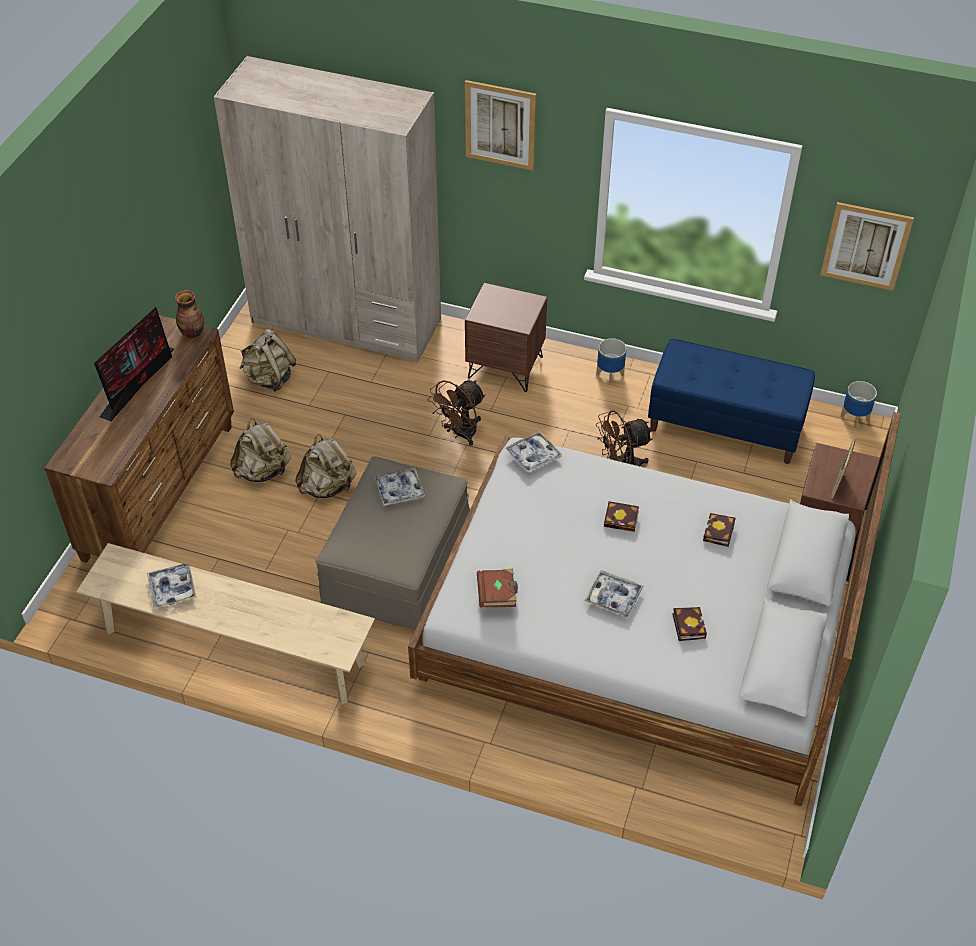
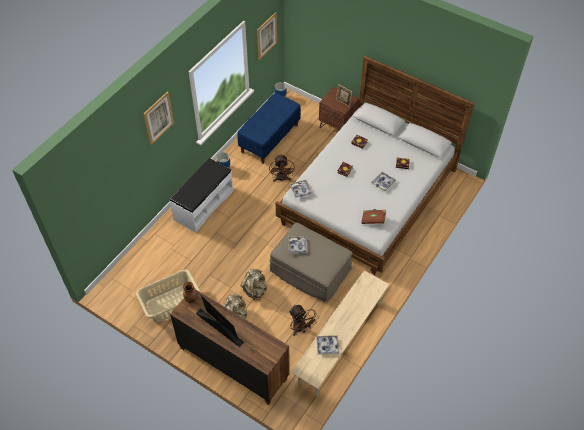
camera: 75 degrees left, 5 degrees up
(269, 379) = (171, 303): beige backpack -> beige laundry basket
(346, 321) = (143, 263): beige wardrobe -> none
(460, 434) = (240, 231): brown fan -> brown fan (301, 329)
(505, 367) = (203, 205): brown nightstand -> white bench

